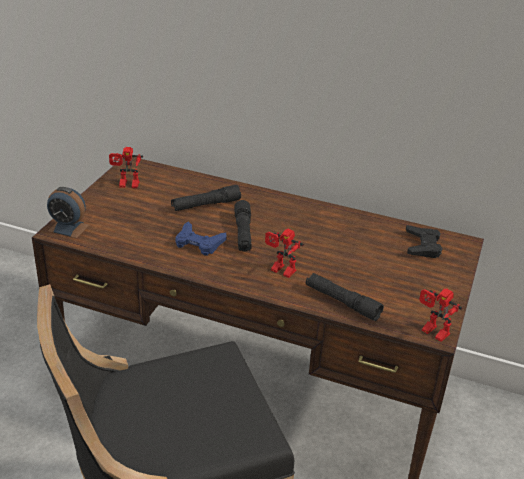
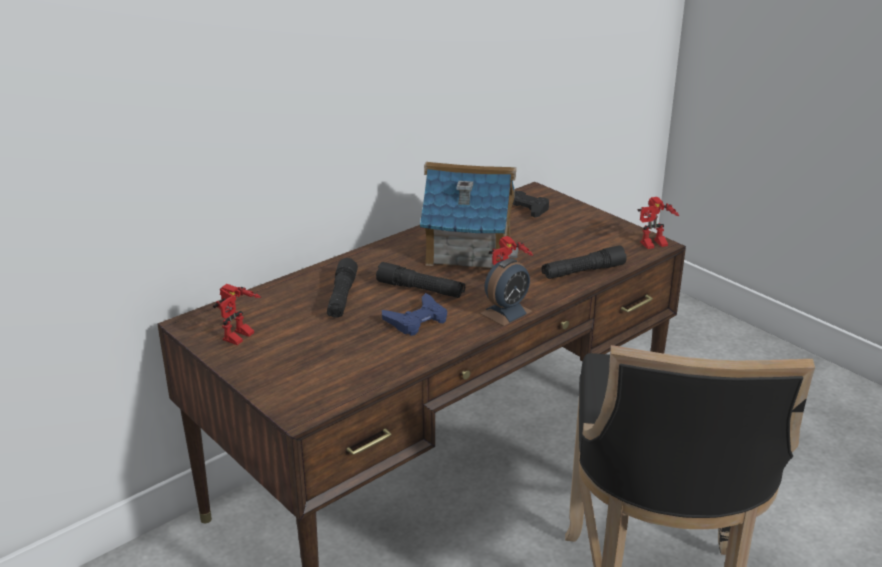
camera: 60 degrees left, 5 degrees down
(68, 228) = (299, 403): alarm clock -> alarm clock (506, 312)
(324, 237) = (468, 249): none -> toy house

